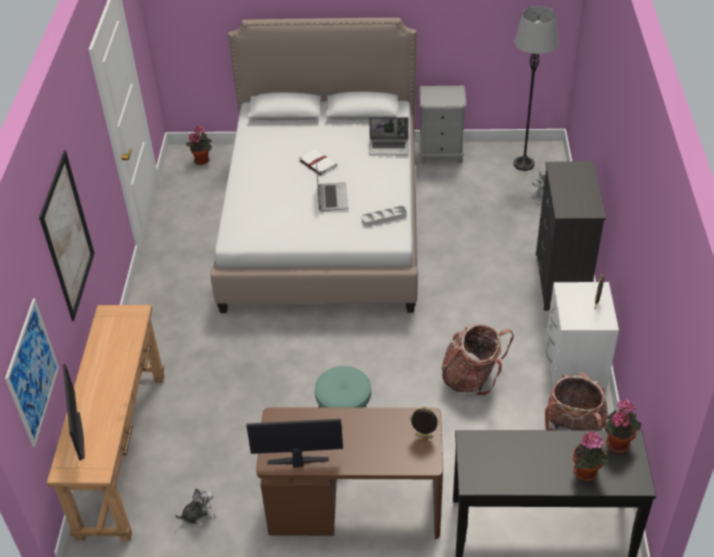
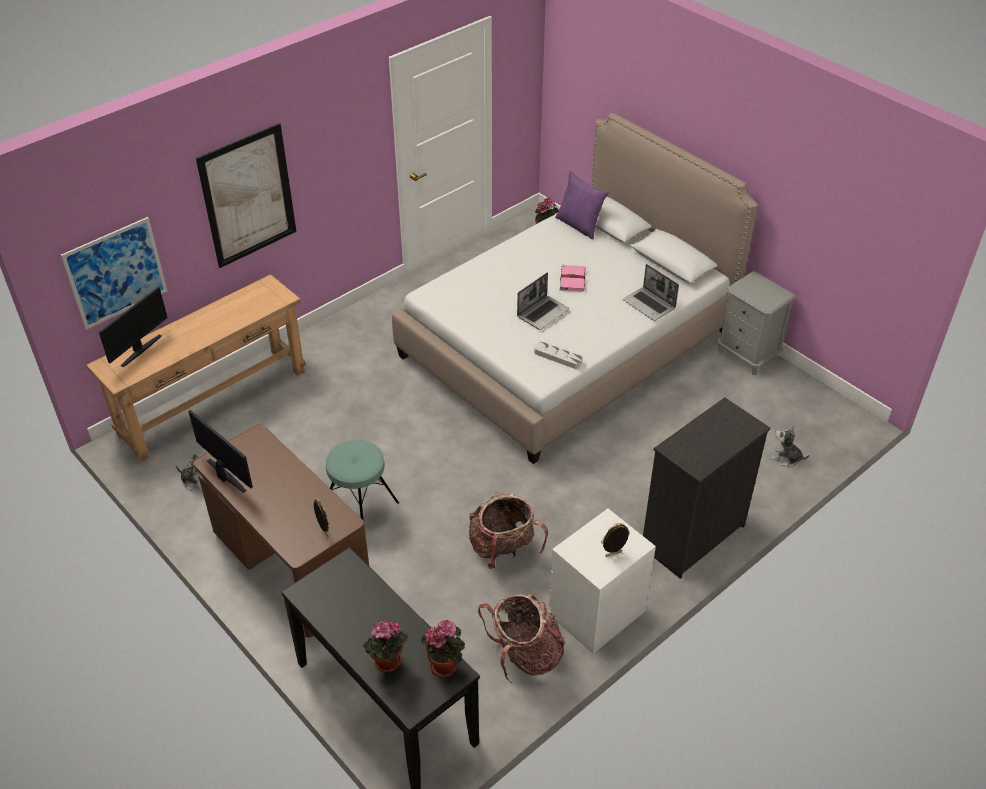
camera: 45 degrees right, 0 degrees up
(267, 126) = (579, 225): none -> purple pillow
(317, 163) = (572, 279): white book -> pink book
(524, 164) = (812, 415): grey floor lamp -> none

